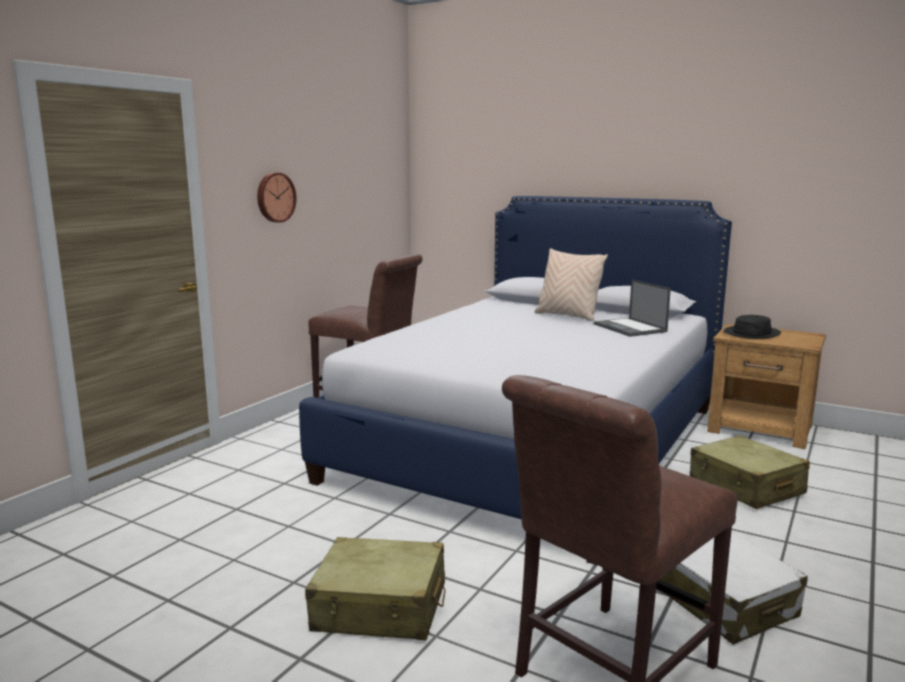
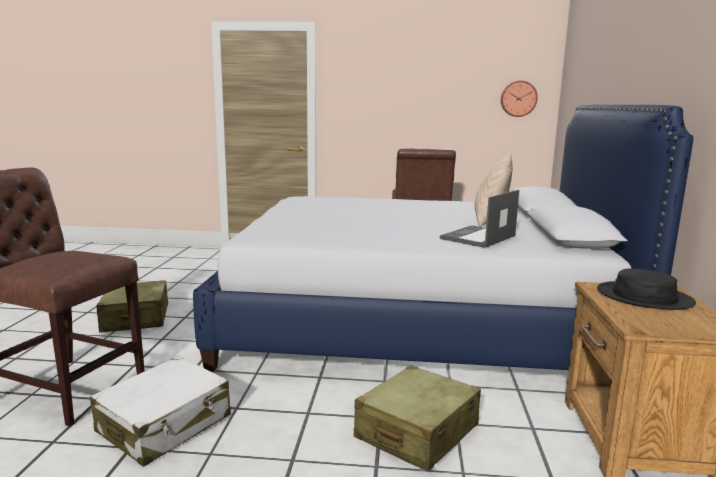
camera: 65 degrees right, 0 degrees up
(275, 197) = (380, 99): wall clock -> wall clock (518, 98)

